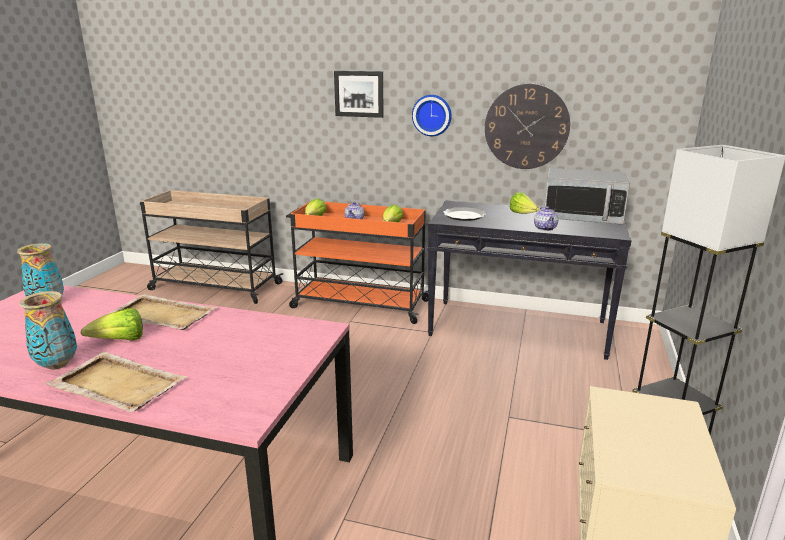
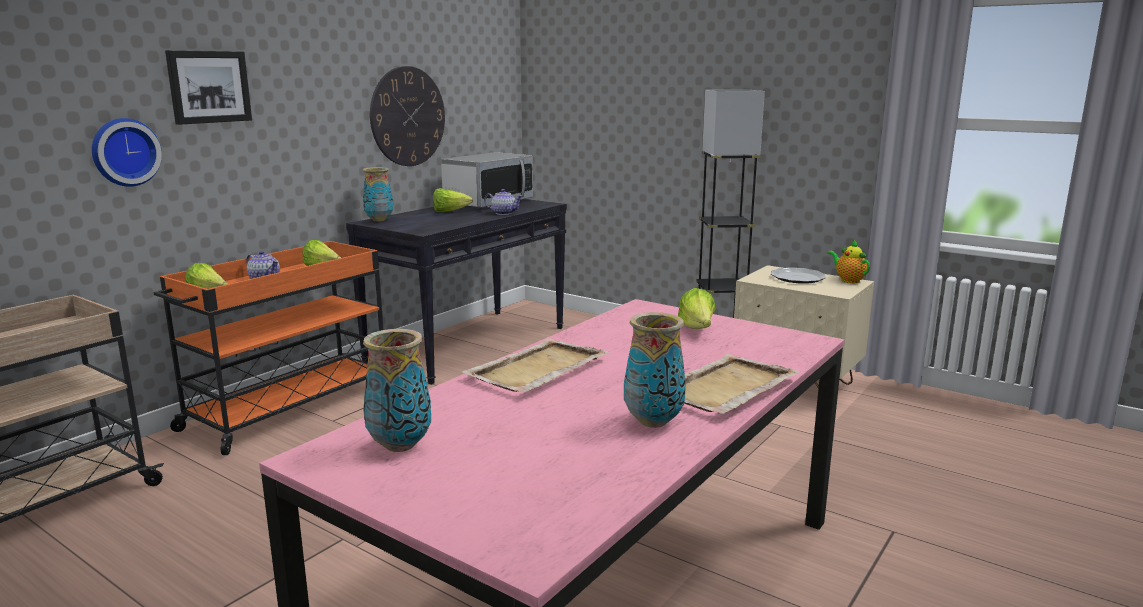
camera: 70 degrees left, 5 degrees down
(120, 341) = (602, 390): lettuce -> lettuce (697, 330)
(432, 115) = (311, 111): wall clock -> wall clock (124, 152)
(464, 204) = (379, 220): none -> vase
(464, 216) = (420, 225): plate -> plate (798, 278)
(703, 479) = (848, 280): none -> teapot

